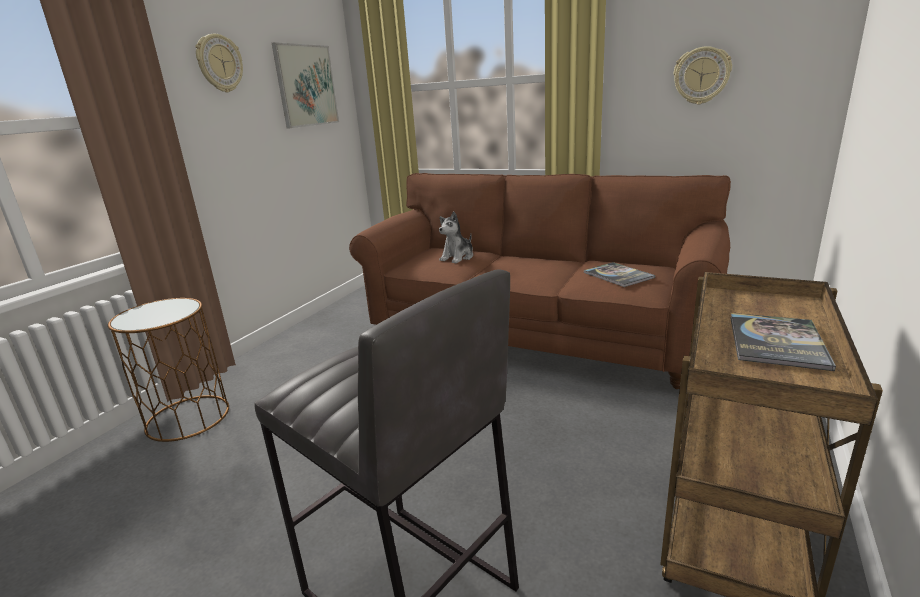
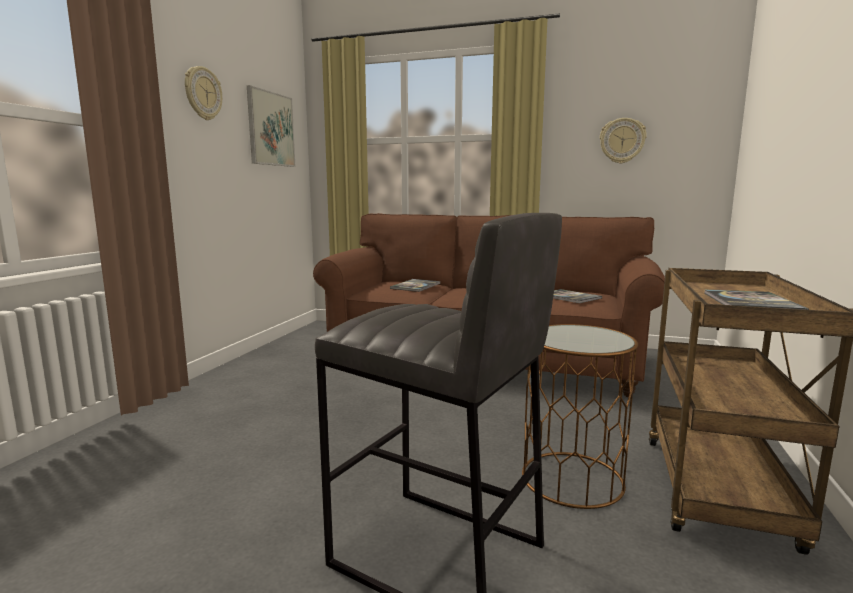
camera: 10 degrees left, 10 degrees down
(188, 417) = (147, 429): brown side table -> brown side table (572, 478)
(458, 257) = (415, 286): plush toy -> book

